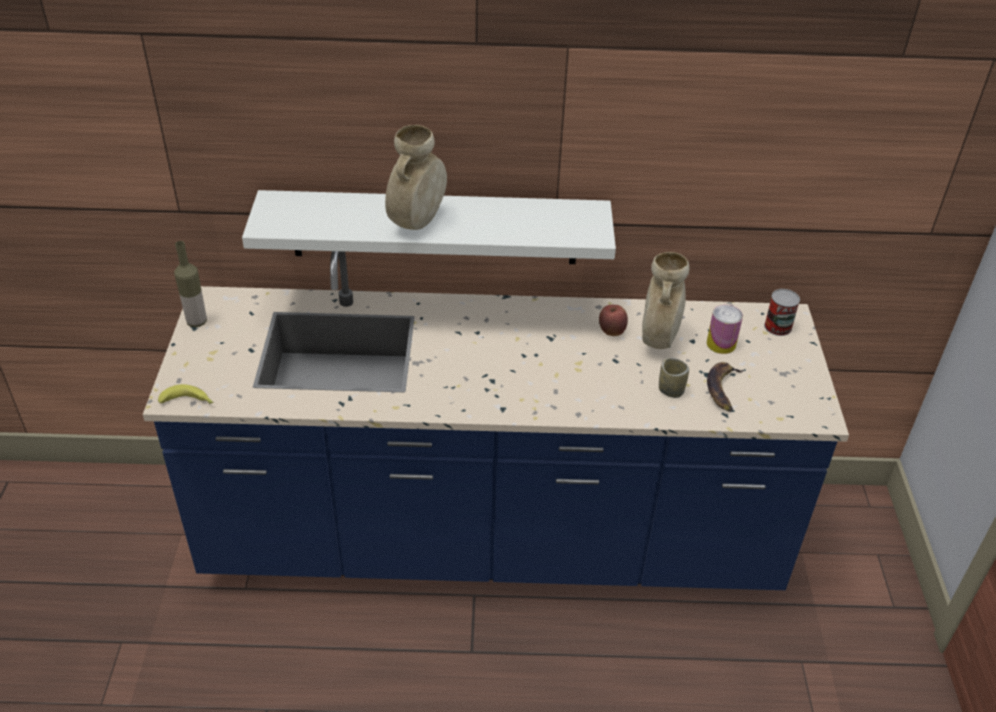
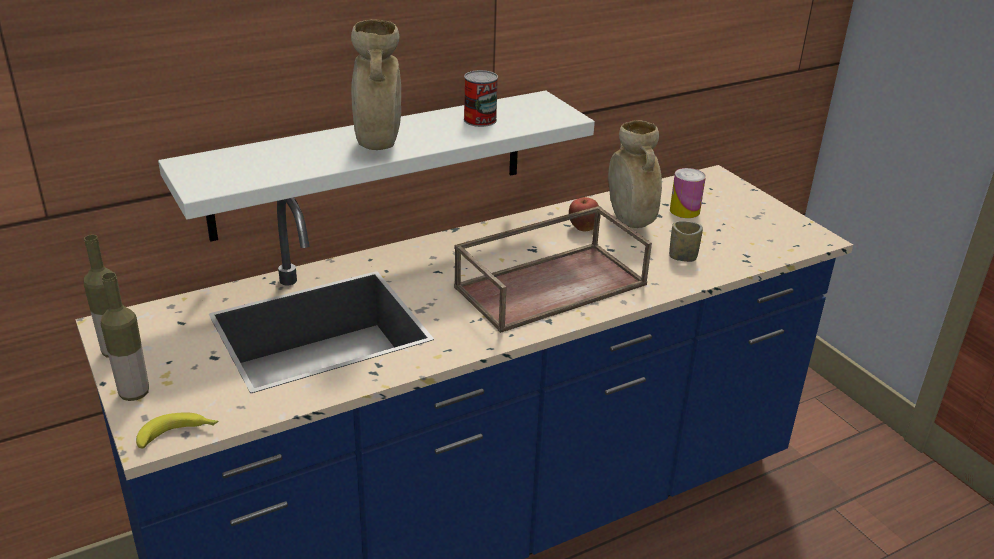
camera: 30 degrees left, 10 degrees down
(185, 359) = (134, 393): none -> bottle
(535, 376) = (551, 284): none -> brown tray
(722, 388) = (722, 242): banana -> none
(778, 327) = (715, 186): can -> can (480, 120)

